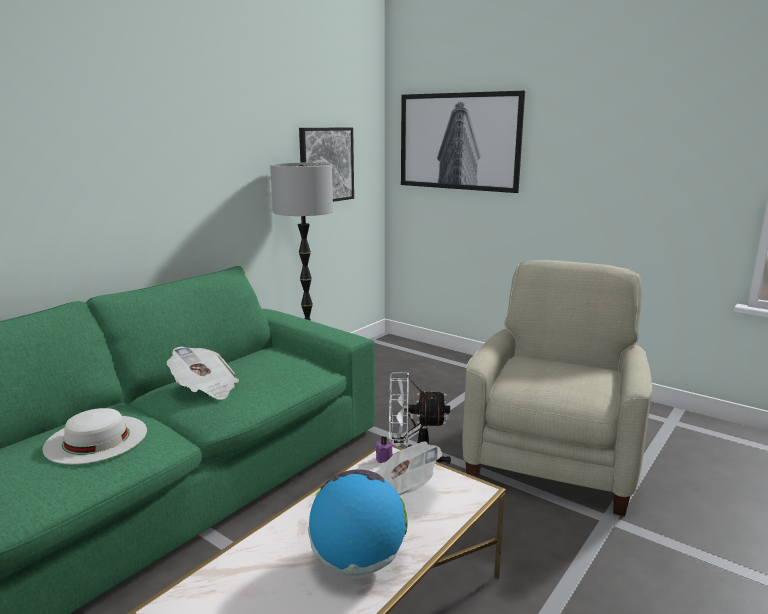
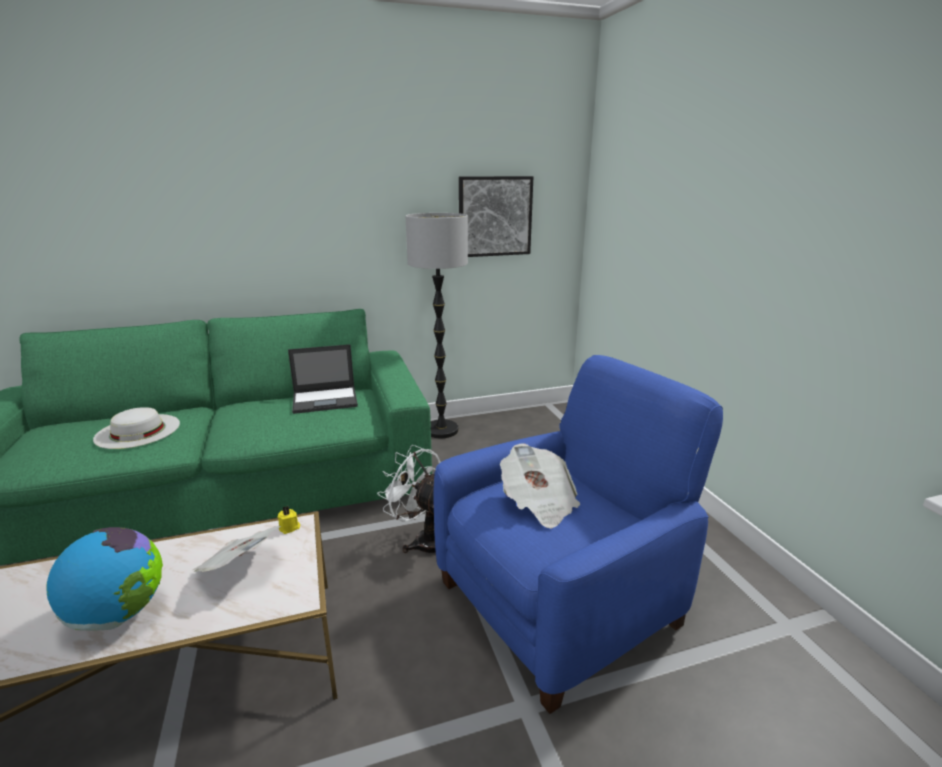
camera: 35 degrees right, 5 degrees up
(205, 389) = (254, 413): newspaper -> newspaper (538, 503)
(257, 361) = (326, 400): none -> laptop
(385, 458) = (290, 528): purple candle -> yellow candle
(459, 141) = (643, 195): picture -> none
(552, 459) = (560, 602): beige armchair -> blue armchair

